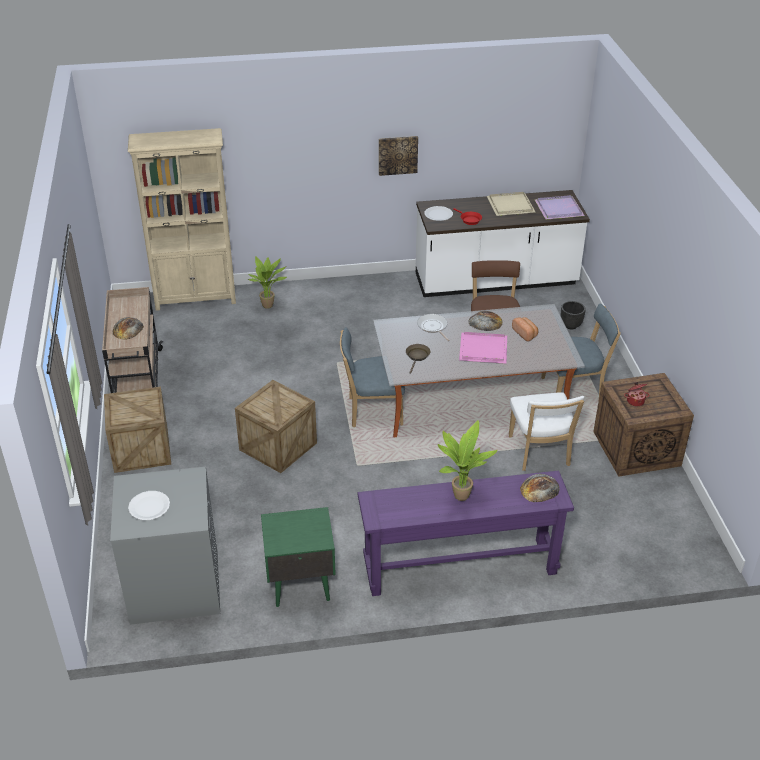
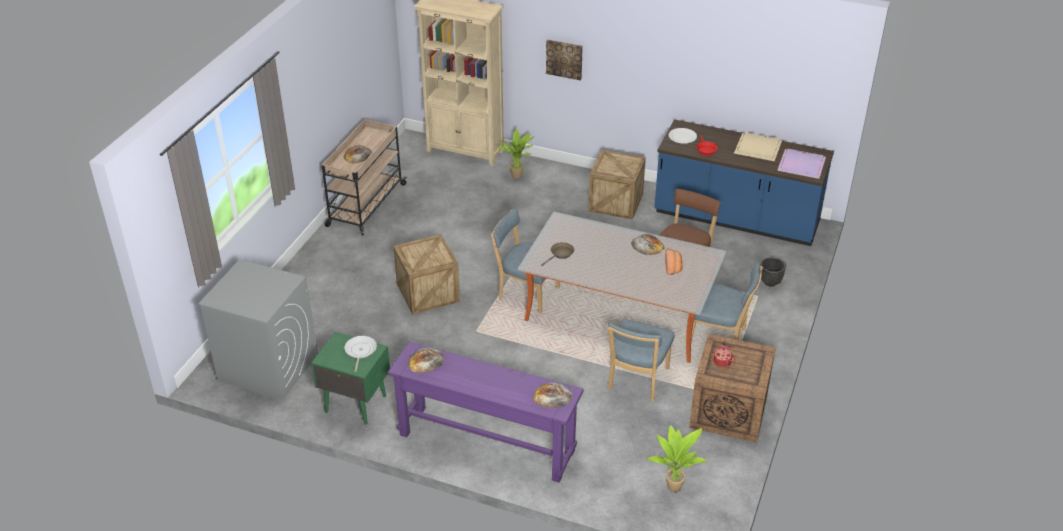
camera: 30 degrees right, 0 degrees up
(141, 450) = (327, 257): crate -> crate (615, 202)
(149, 506) = (243, 290): white plate -> none
(393, 504) = (426, 361): none -> bread
(397, 155) = (660, 70): picture -> picture (564, 59)
(433, 327) = (597, 234): frying pan -> frying pan (360, 351)
(459, 495) = (483, 375): potted plant -> potted plant (673, 486)
(484, 349) = (624, 267): pink tray -> none
(496, 281) = (736, 219): white counter -> blue counter
(540, 453) = (636, 381): white chair -> blue chair

